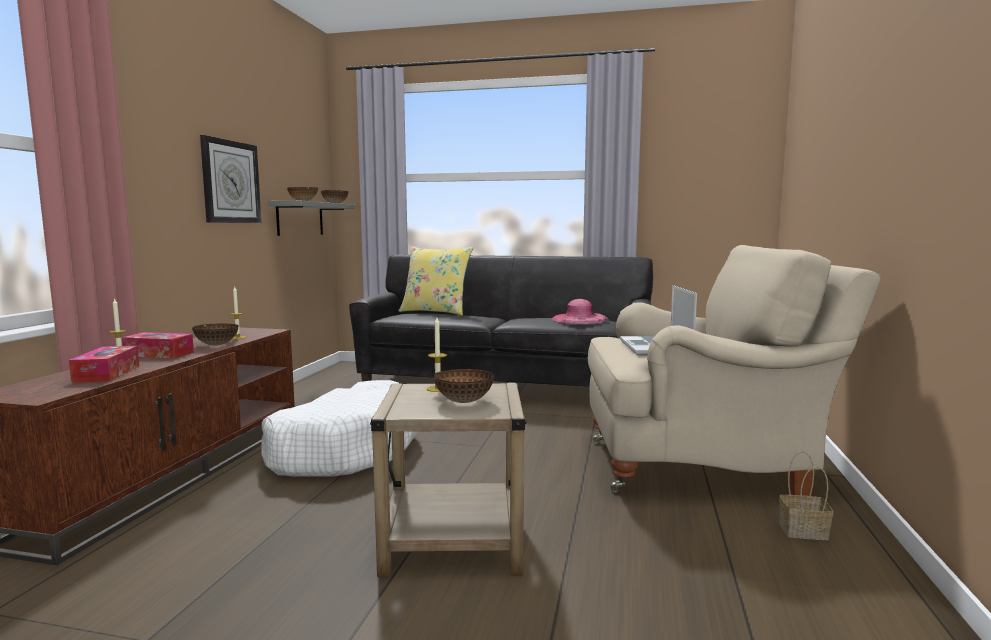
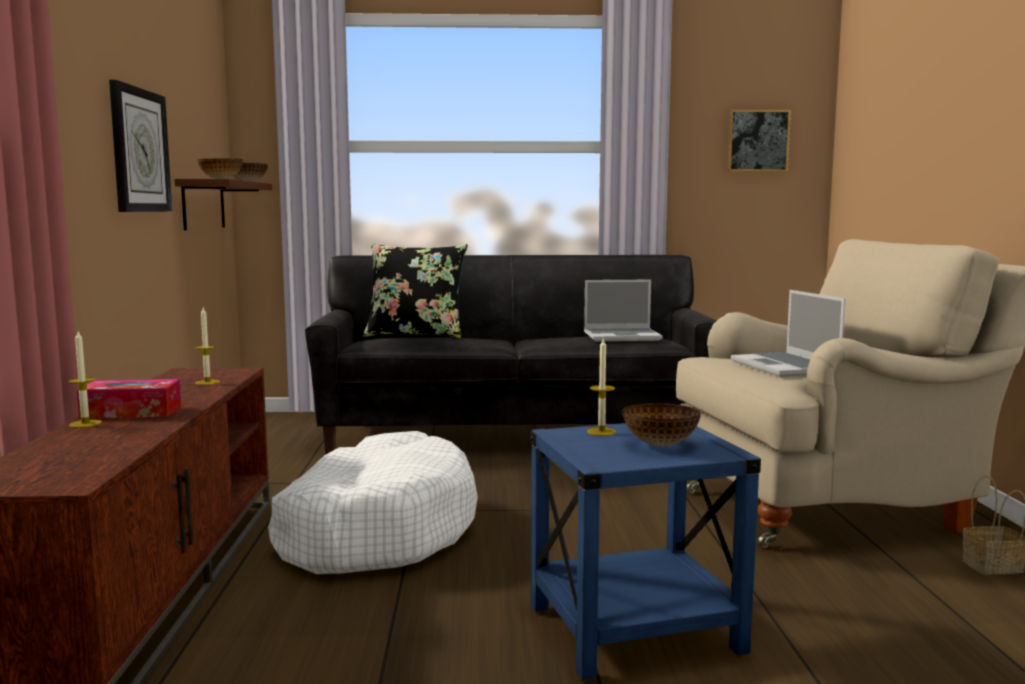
camera: 15 degrees left, 0 degrees up
(107, 374) = (106, 444): tissue box -> none
(217, 345) = (197, 394): bowl -> none
(300, 219) = (203, 205): grey shelf -> brown shelf
(435, 312) = (416, 335): yellow pillow -> black pillow
(452, 544) = (633, 630): beige side table -> blue side table
(580, 319) = (623, 337): pink hat -> laptop
(716, 166) = (758, 141): none -> picture

